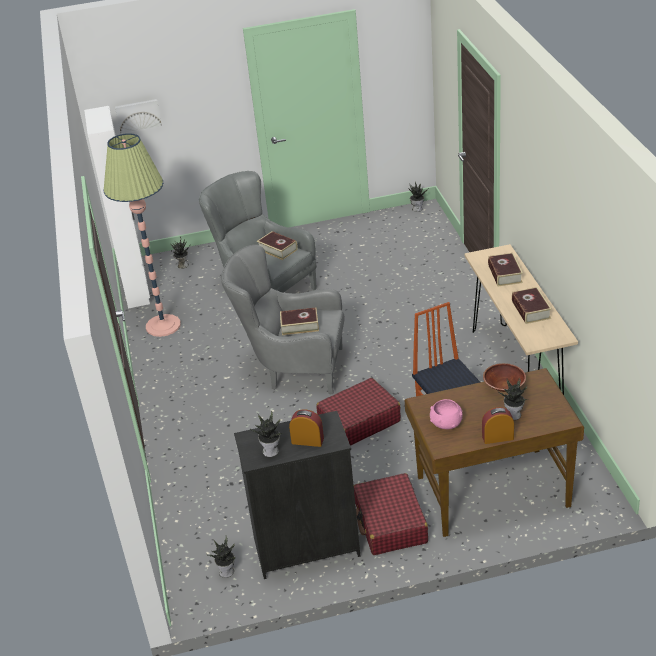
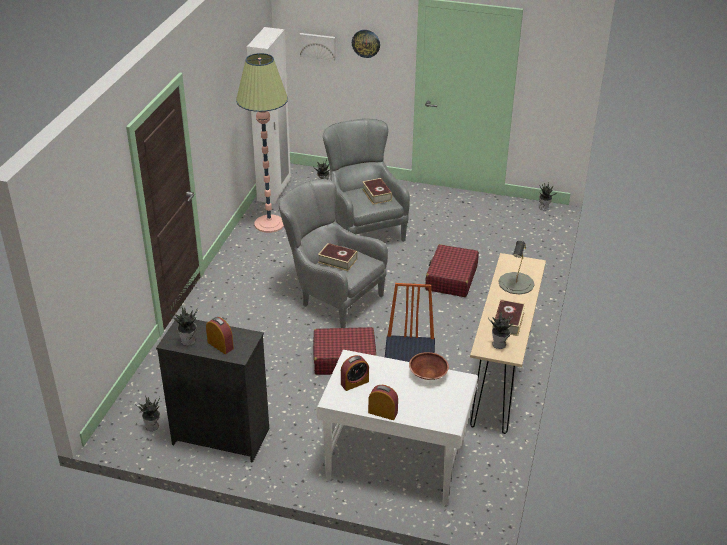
camera: 25 degrees right, 0 degrees up
(193, 95) = (366, 43): none -> wall clock
(390, 523) = (296, 448): red suitcase -> red suitcase (451, 278)
(446, 423) = (354, 383): pink bowl -> alarm clock
(491, 491) = (395, 461): brown desk -> white desk
(505, 274) = (516, 283): book -> grey table lamp
(514, 415) = (413, 401): potted plant -> potted plant (499, 344)

